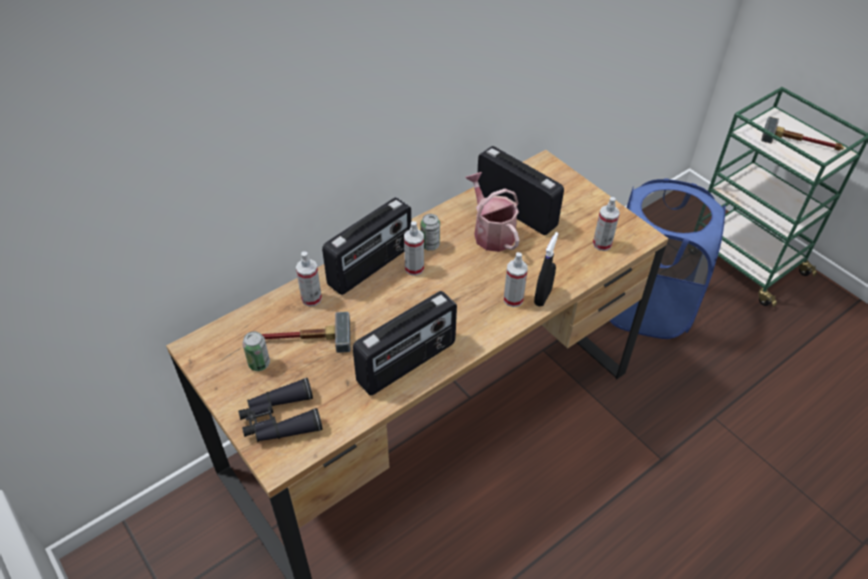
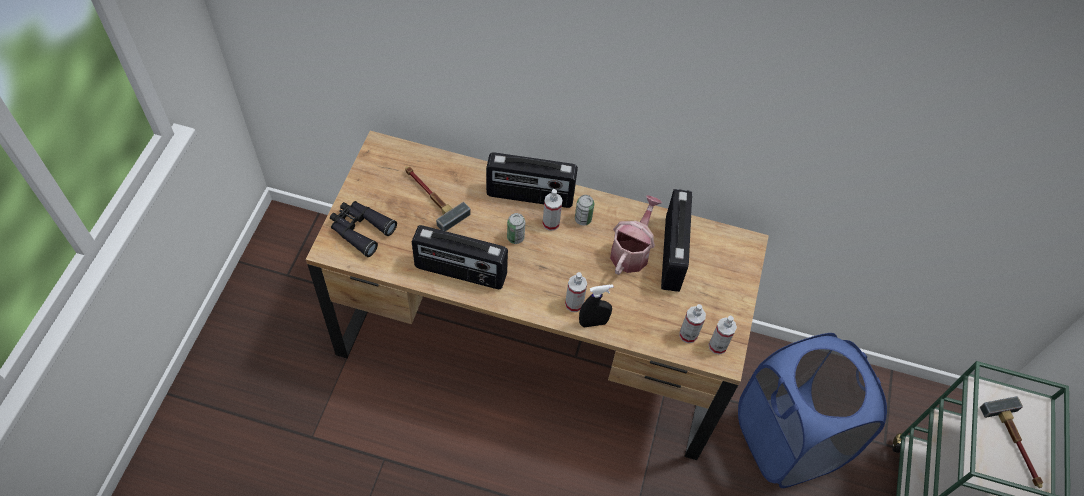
camera: 50 degrees right, 10 degrees up
(259, 363) = (394, 189): can -> can (515, 237)
(311, 299) = (470, 180): spray bottle -> spray bottle (717, 346)

